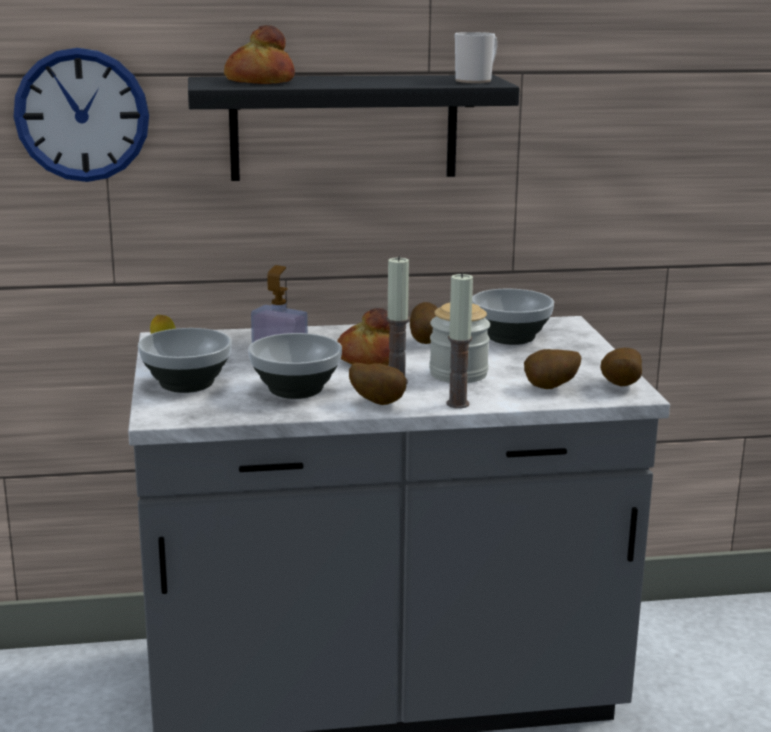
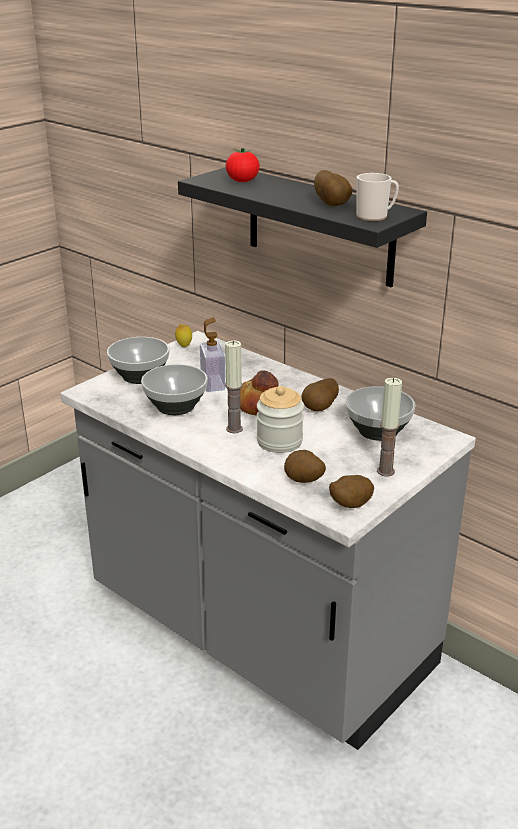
camera: 50 degrees right, 10 degrees up
(82, 115) = (177, 178): wall clock -> none
(259, 81) = (242, 181): bread -> tomato
(378, 402) = (192, 437): potato -> potato (333, 204)
(457, 404) = (227, 462): candle -> candle (385, 471)

